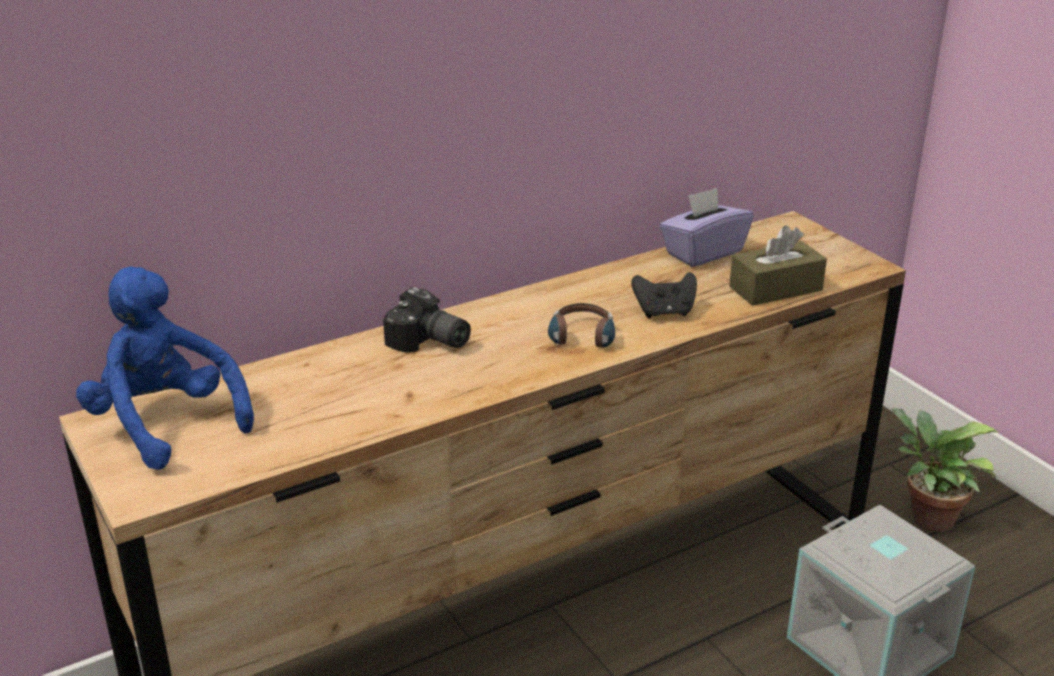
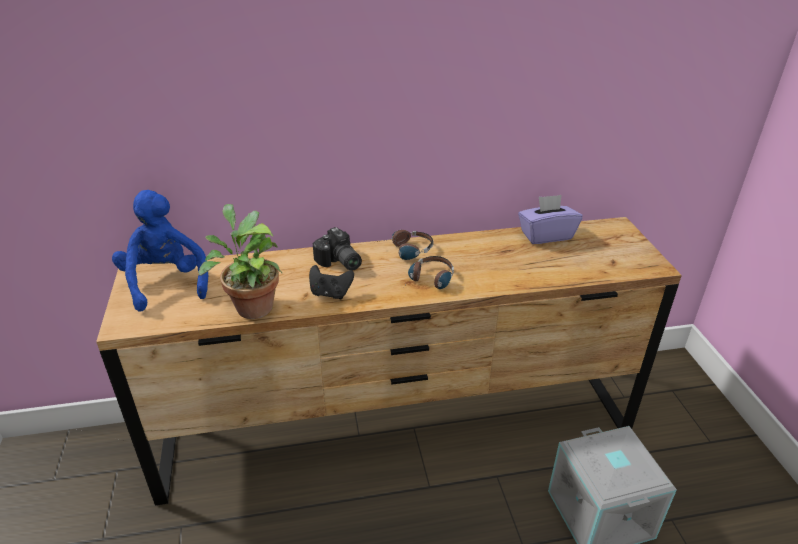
camera: 20 degrees right, 5 degrees up
(517, 309) = (404, 251): none -> headphones
(664, 312) = (494, 272): black game controller -> black game controller (330, 293)
(775, 288) = (579, 270): brown tissue box -> none
(926, 518) = (681, 435): potted plant -> potted plant (251, 306)

